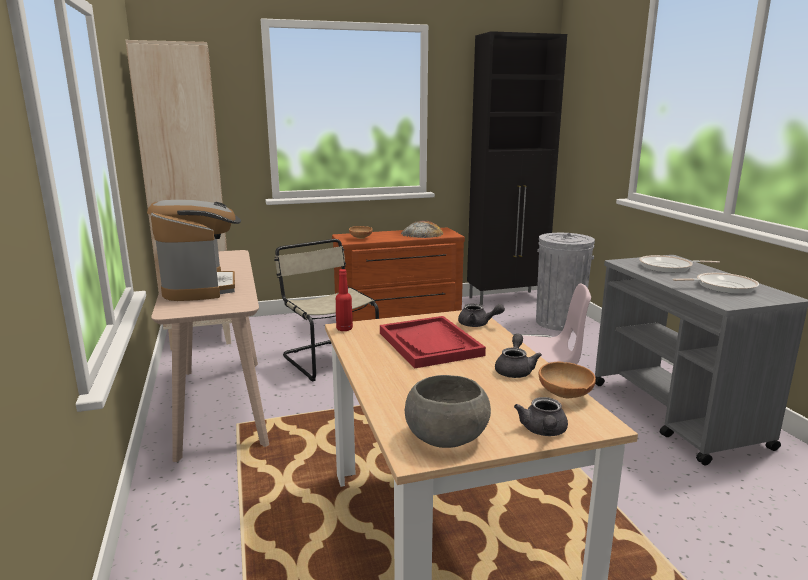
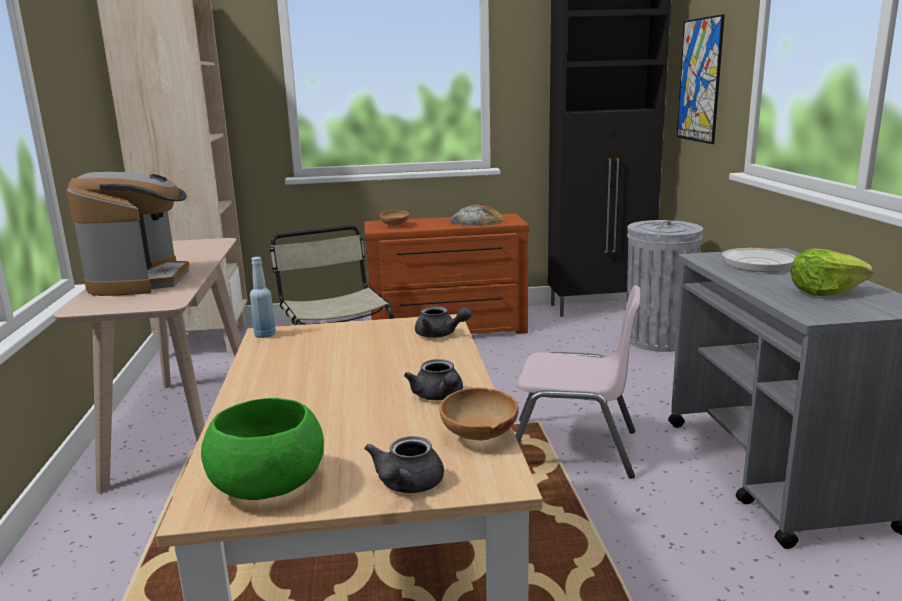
camera: 10 degrees right, 0 degrees up
(344, 329) = (265, 335): red bottle -> blue bottle
(430, 344) = (356, 358): red tray -> none
(447, 436) = (269, 483): grey bowl -> green bowl
(515, 370) = (439, 397): grey teapot -> grey teapot turned 135 degrees clockwise
(586, 129) = (699, 80): none -> picture
(721, 286) = (824, 292): frying pan -> lettuce

